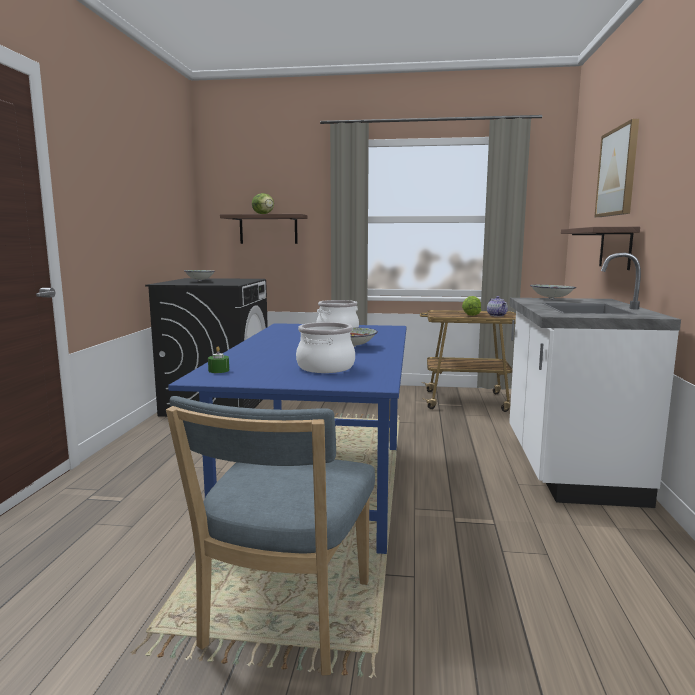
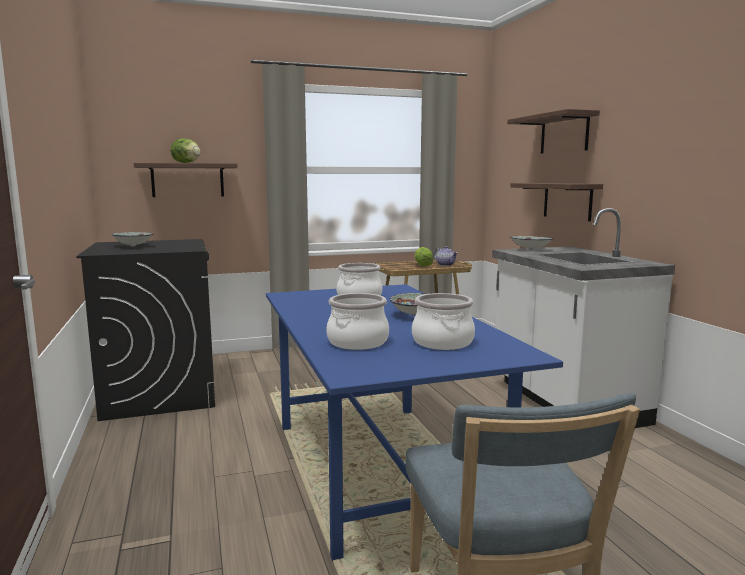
camera: 25 degrees left, 0 degrees up
(218, 370) = (345, 361): green candle -> none
(259, 360) = (358, 342): none -> cooking pot
(618, 172) = (564, 134): picture -> shelf

